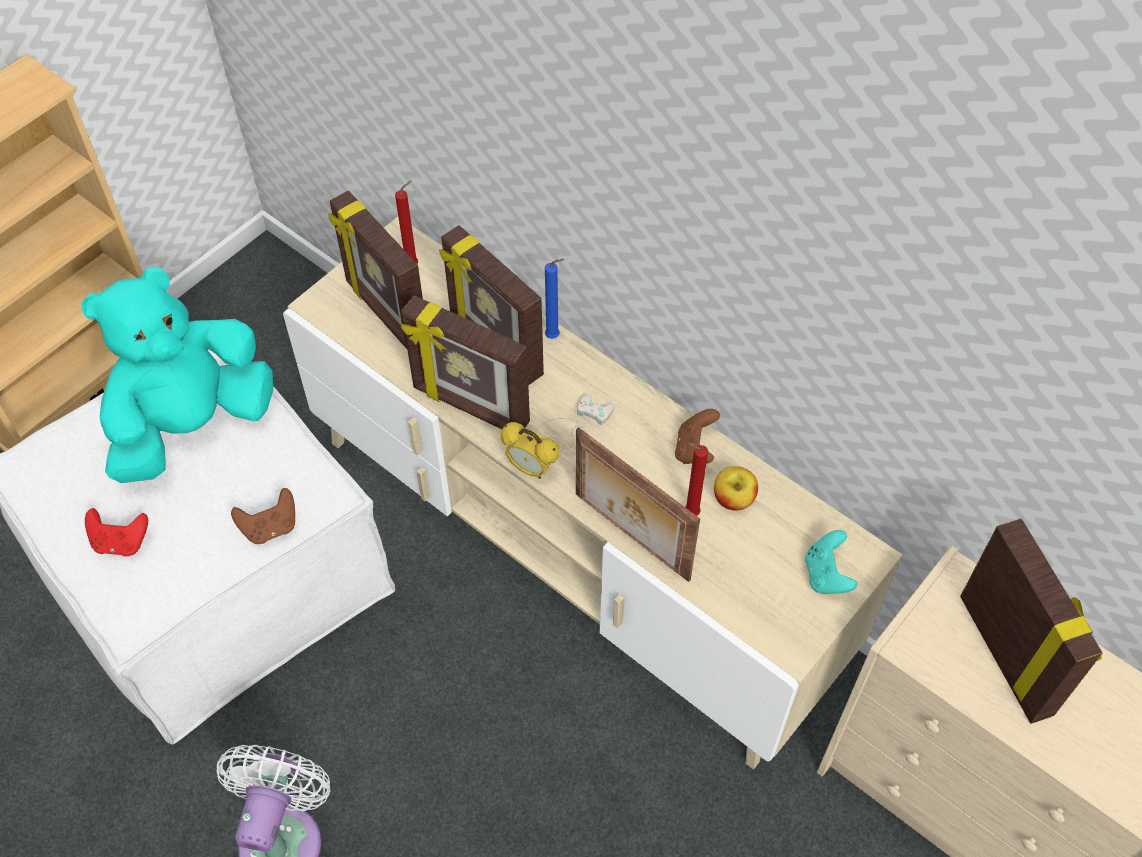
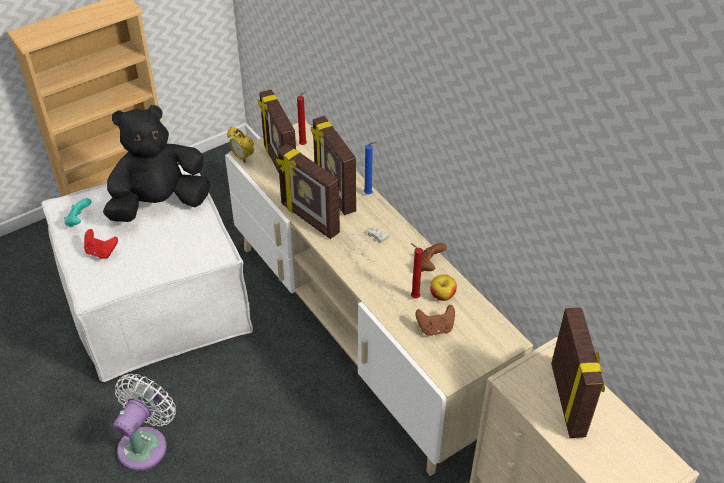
camera: 15 degrees right, 10 degrees down
(192, 425) = (159, 204): turquoise plush toy -> black plush toy
(270, 527) = (182, 262): brown game controller -> brown game controller (435, 328)
(531, 468) = (331, 256): alarm clock -> alarm clock (242, 158)
(630, 538) = (375, 302): picture frame -> none
(826, 575) = (483, 345): turquoise game controller -> turquoise game controller (79, 221)

